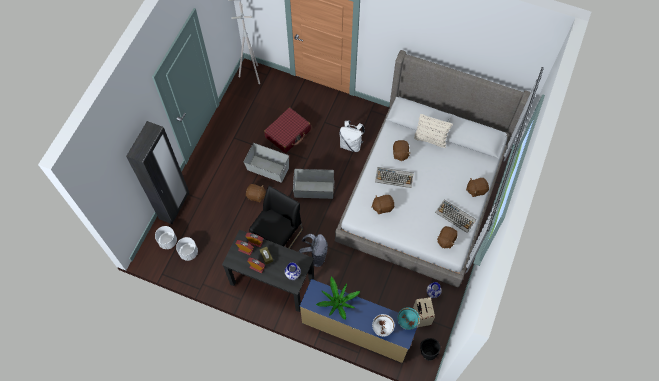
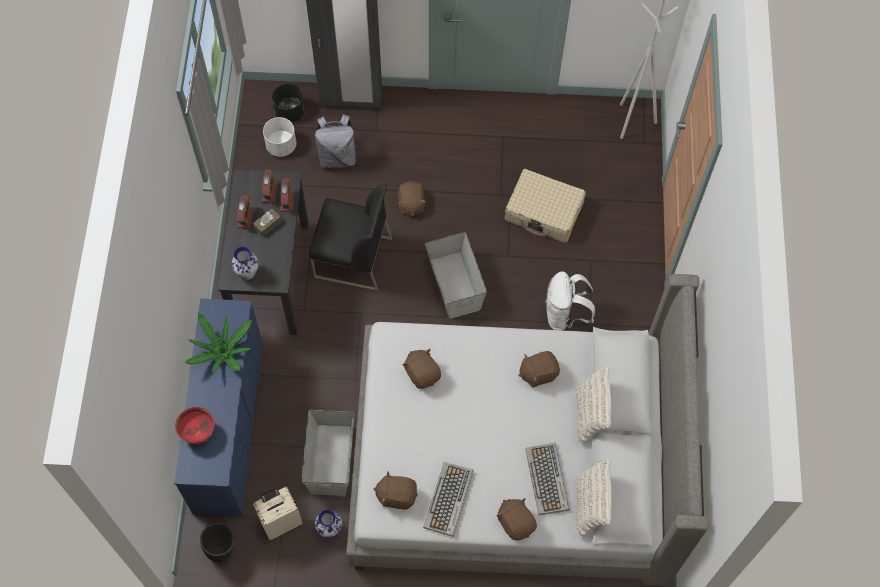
camera: 70 degrees right, 0 degrees up
(167, 241) = (290, 112): white planter -> black planter
(267, 168) = (466, 203): grey storage box -> grey storage box (331, 459)
(288, 133) = (544, 212): red suitcase -> beige suitcase
(314, 256) = (335, 324): grey backpack -> grey backpack (337, 157)
(382, 328) = (198, 431): white bowl -> red bowl
(394, 177) = (486, 377): keyboard -> keyboard (547, 480)
(407, 321) = (221, 467): turquoise bowl -> none
(478, 155) = (589, 507): none -> beige pillow

